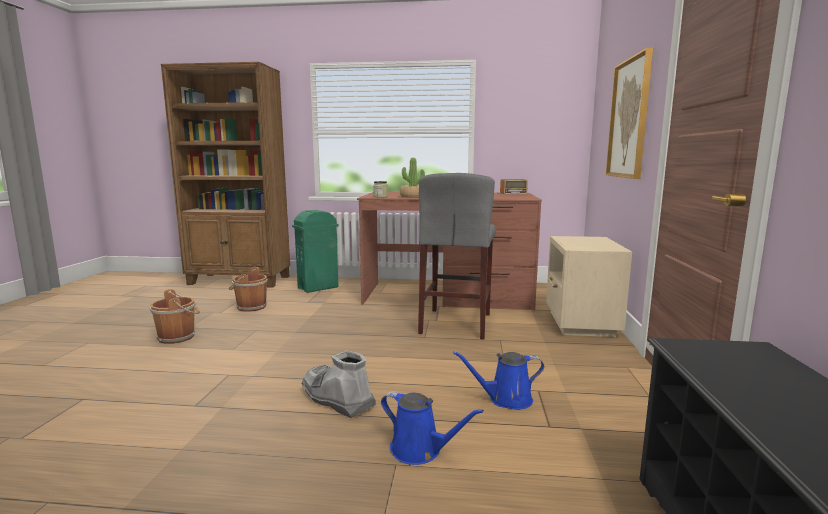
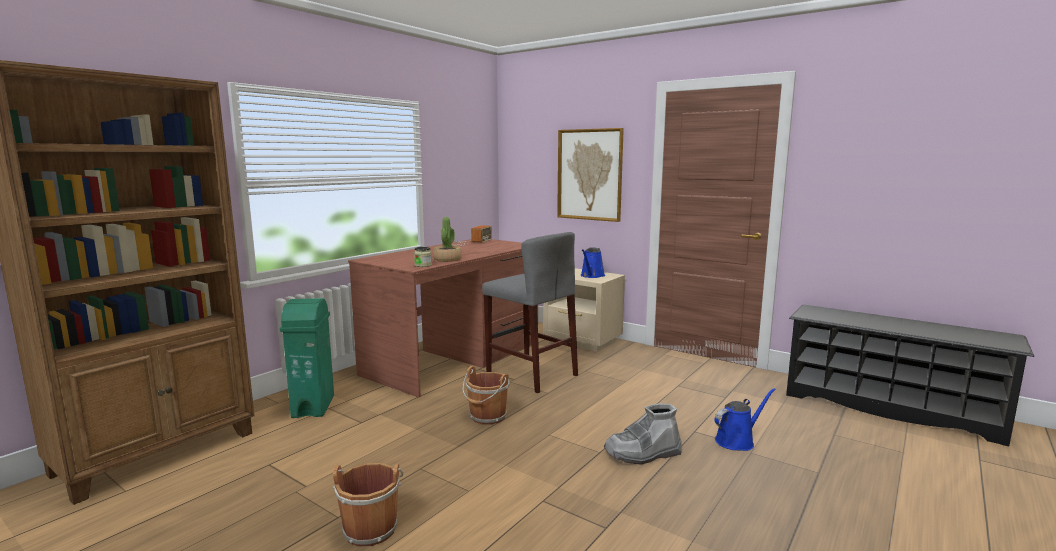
camera: 60 degrees left, 0 degrees up
(250, 307) = (319, 461): brown bucket -> brown bucket (487, 417)
(506, 399) = (684, 398): blue watering can -> blue watering can (592, 276)

